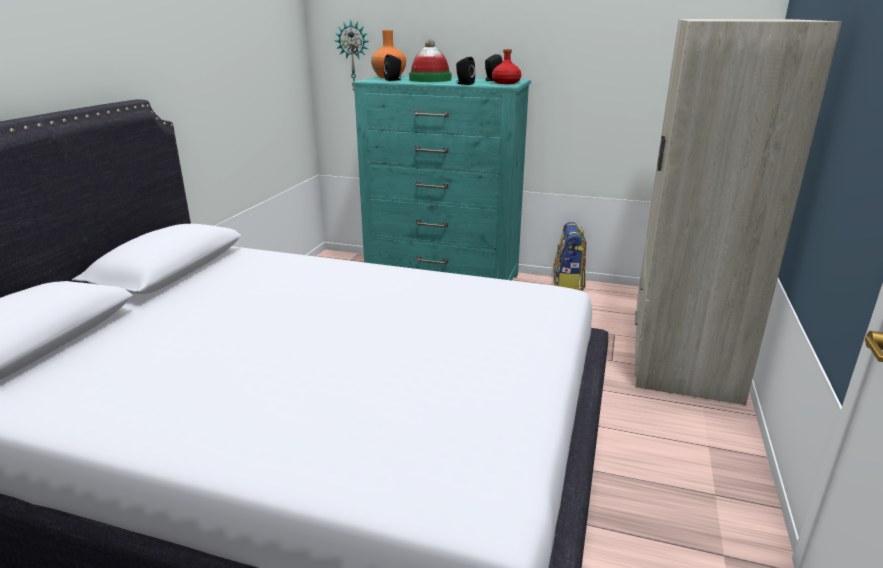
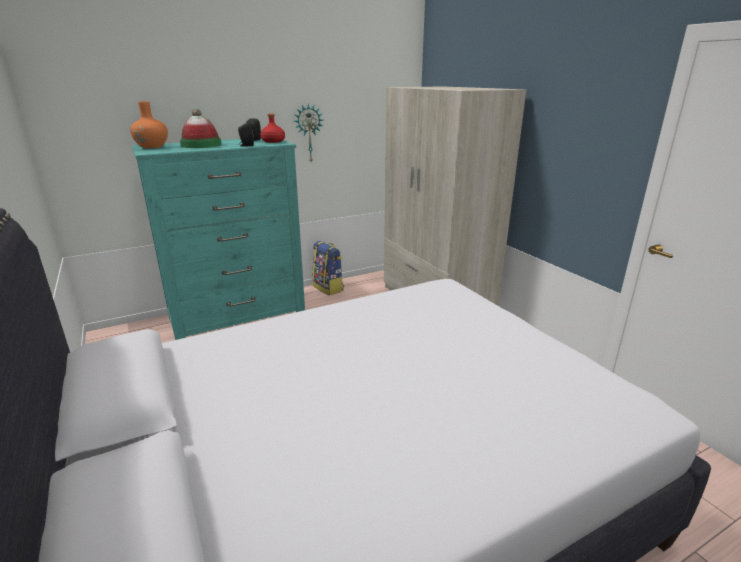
camera: 45 degrees left, 0 degrees up
(353, 57) = (90, 130): wall clock -> wall clock (308, 133)
(394, 80) = (170, 149): black speaker -> none

